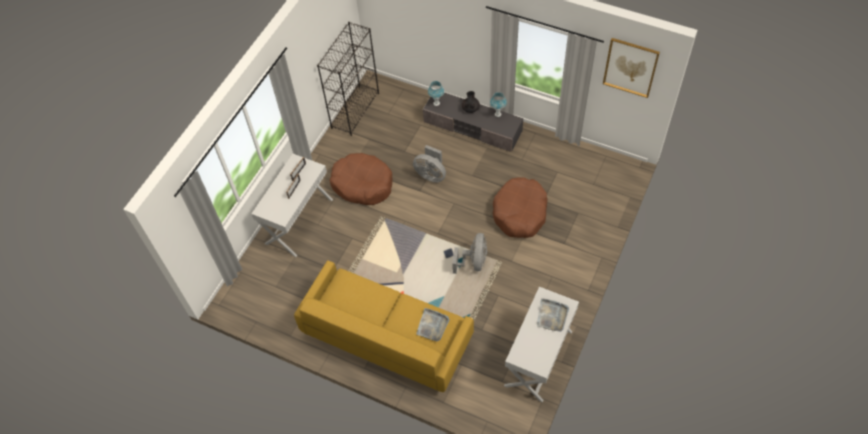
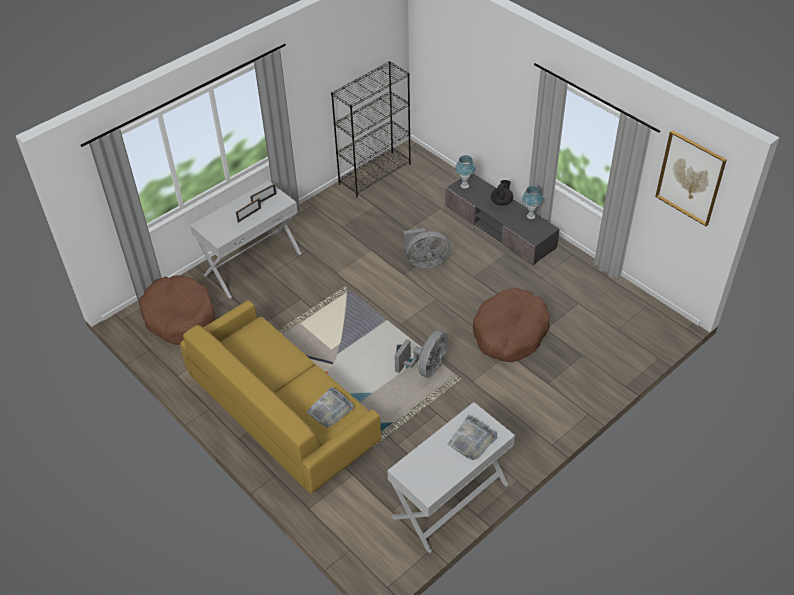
camera: 20 degrees right, 10 degrees down
(362, 184) = (342, 248): brown dog bed -> brown dog bed (180, 317)
(431, 174) = (425, 261): grey fan -> grey fan turned 60 degrees counterclockwise

